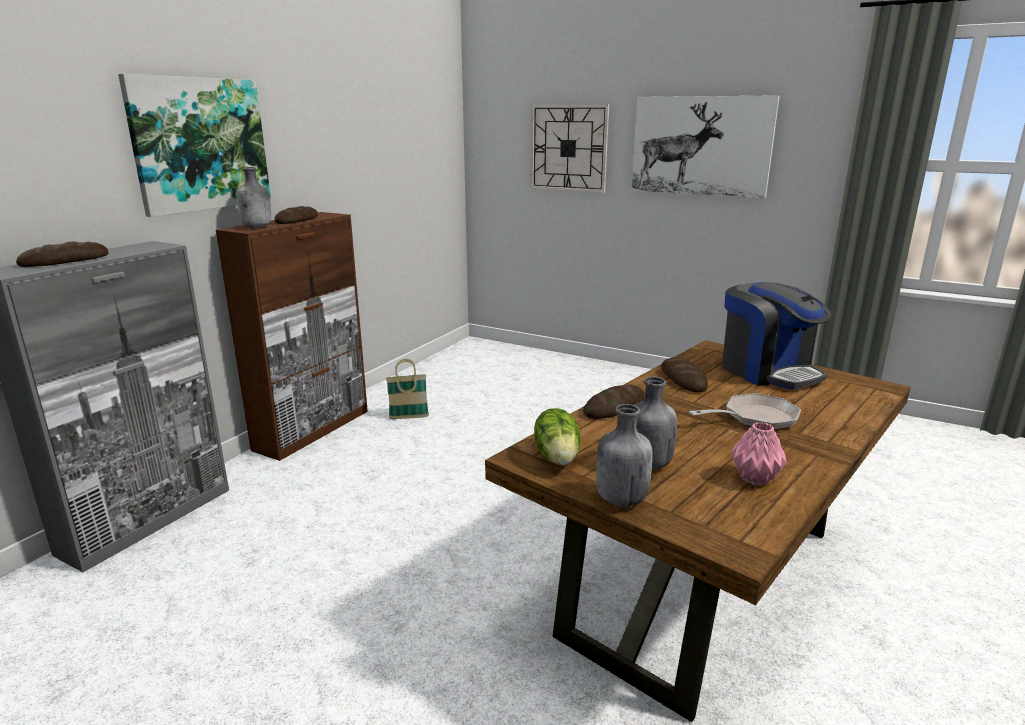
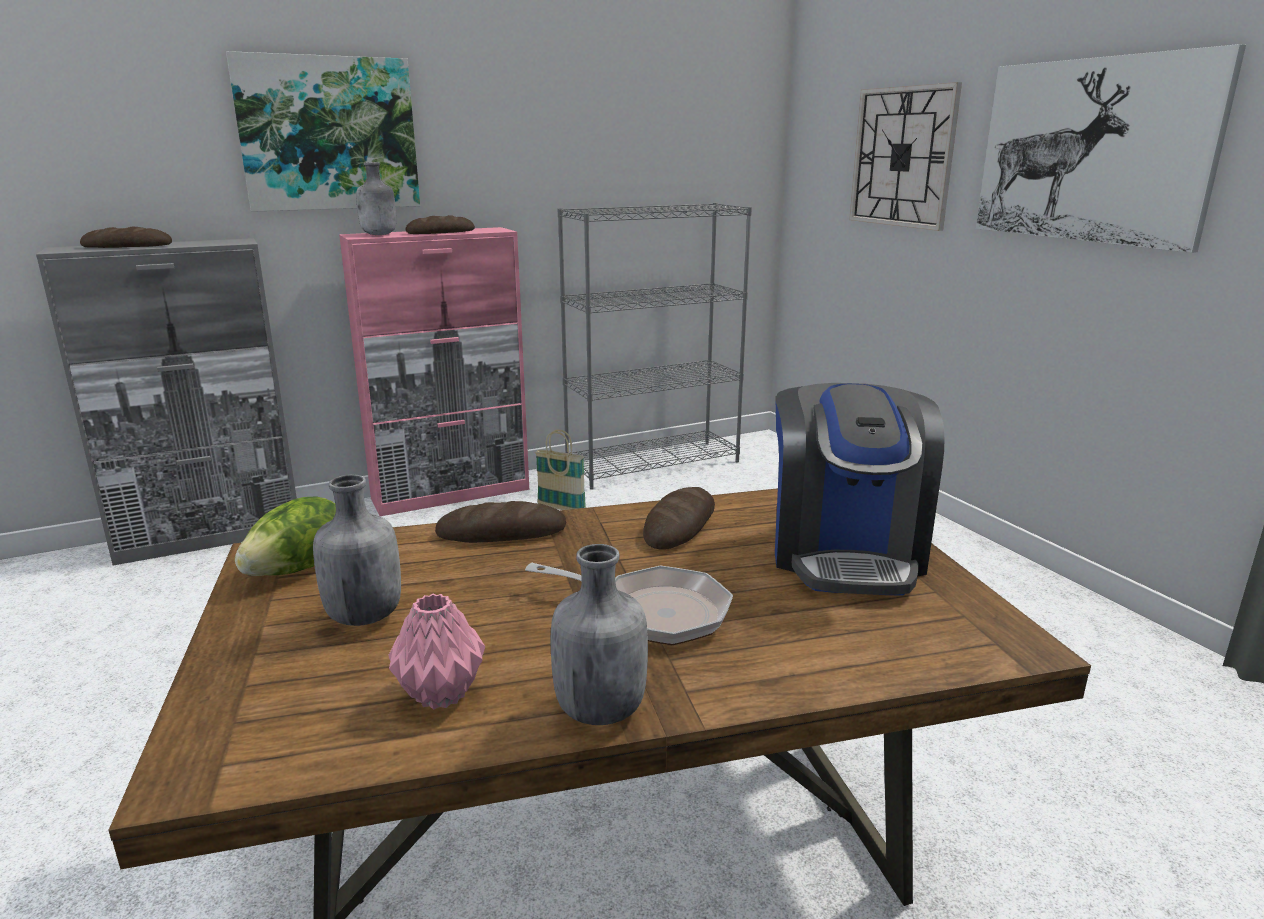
camera: 35 degrees right, 0 degrees up
(313, 430) = (452, 494): brown cabinet -> pink cabinet
(428, 374) = (653, 464): none -> grey bookcase
(620, 499) = (235, 644): grey bottle -> grey bottle (599, 709)

